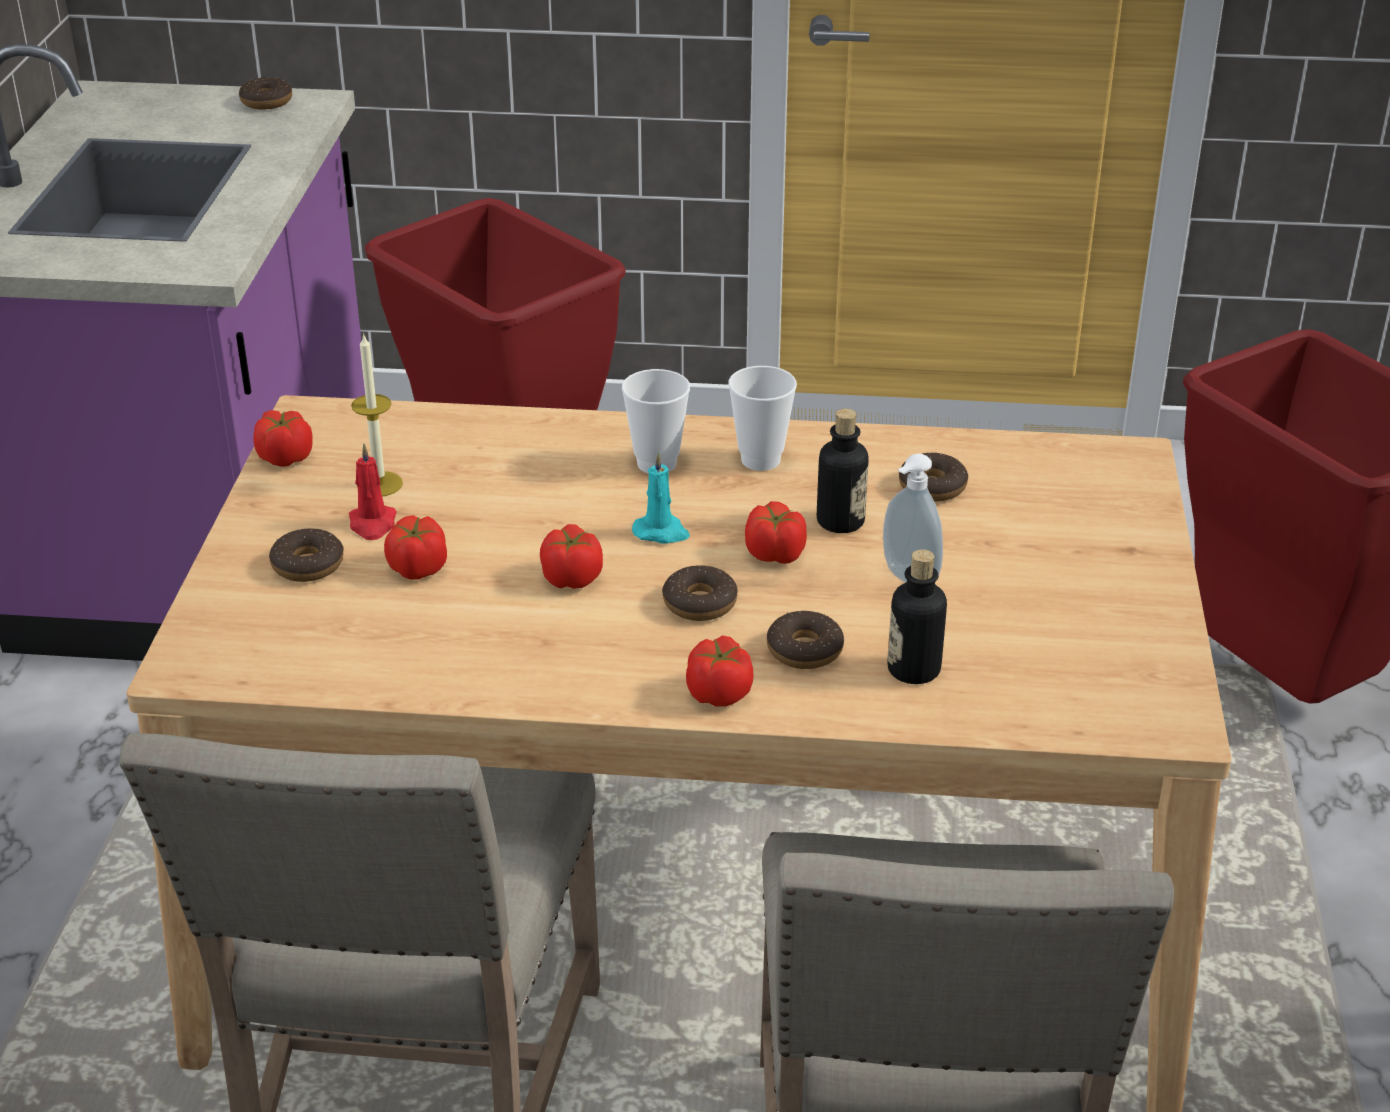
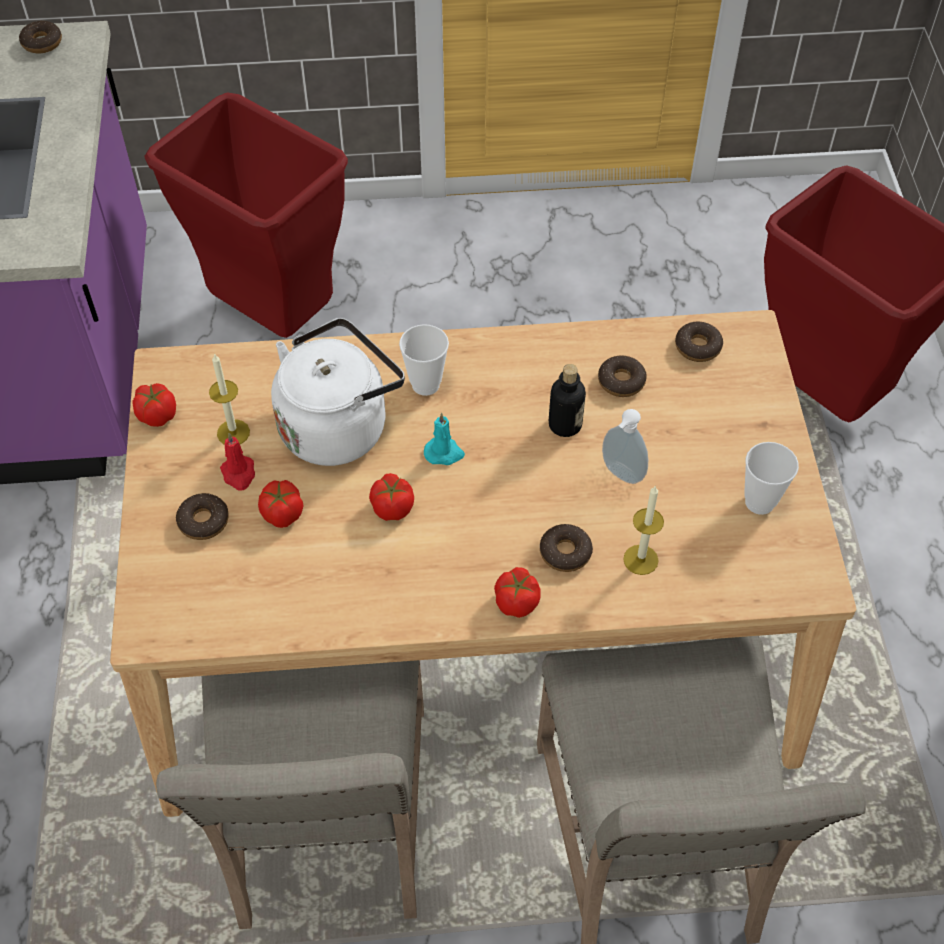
camera: 10 degrees left, 20 degrees up
(524, 491) = (338, 425): none -> white kettle
(700, 603) = (485, 518): donut -> donut (697, 347)
(760, 460) = (497, 371): cup -> cup (759, 502)
(775, 554) = (527, 463): tomato -> none
(913, 669) = (640, 559): bottle -> candle

